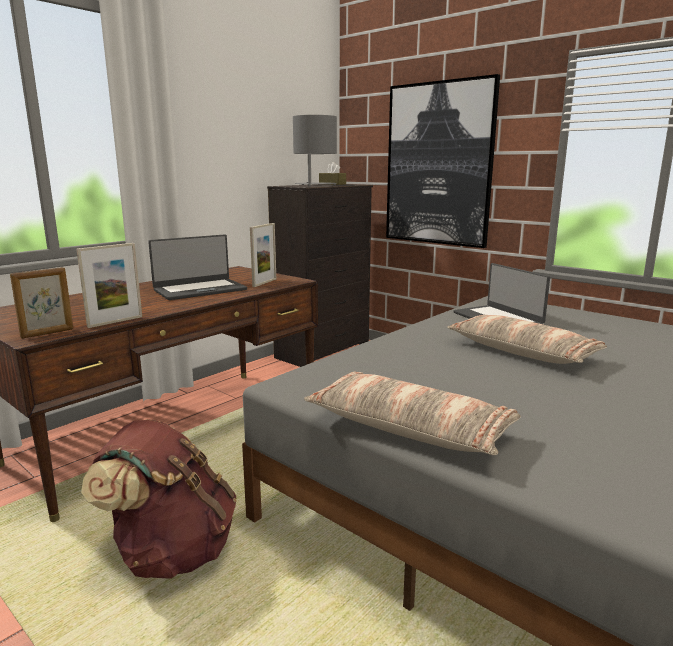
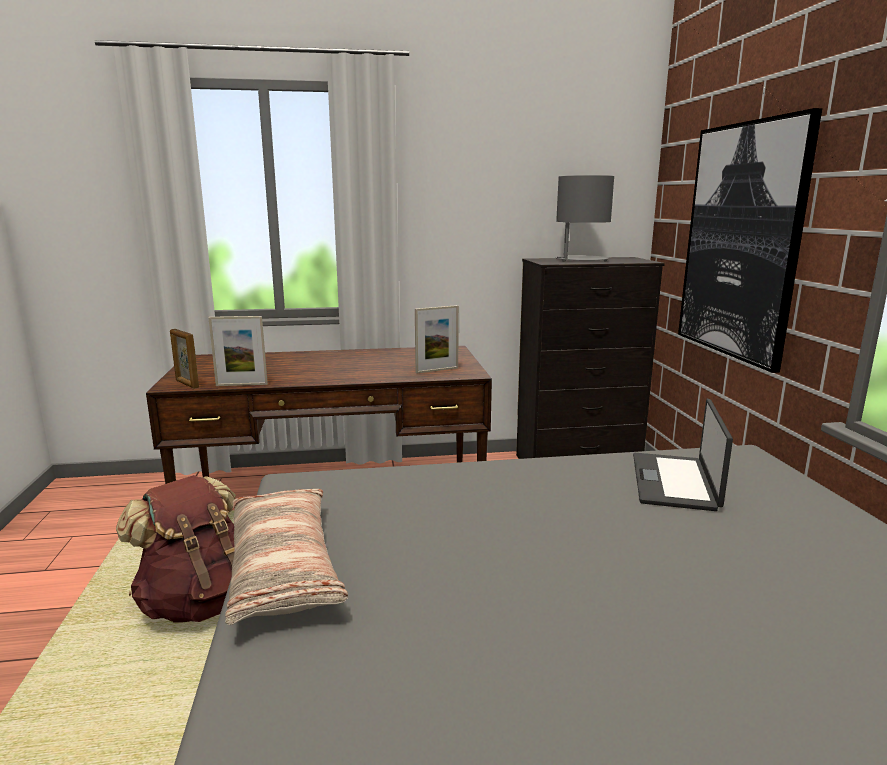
camera: 40 degrees right, 0 degrees up
(48, 333) = (187, 384): picture frame -> picture frame turned 45 degrees clockwise
(199, 290) = (367, 366): laptop -> none
(332, 184) = (616, 258): brown tissue box -> none
(522, 351) = (598, 535): pillow -> none

